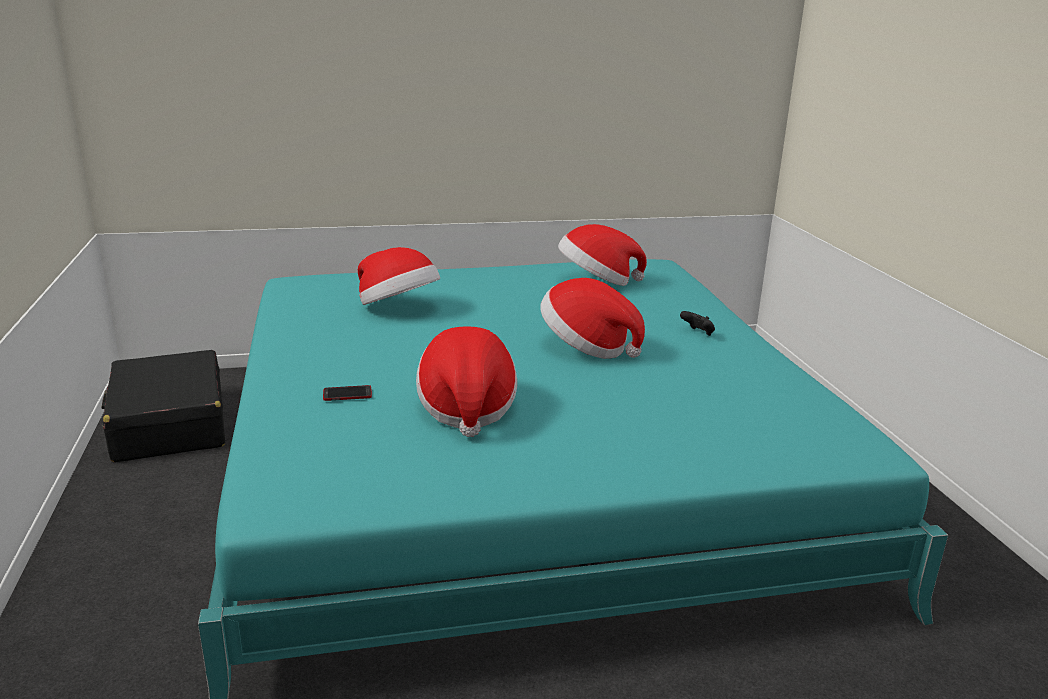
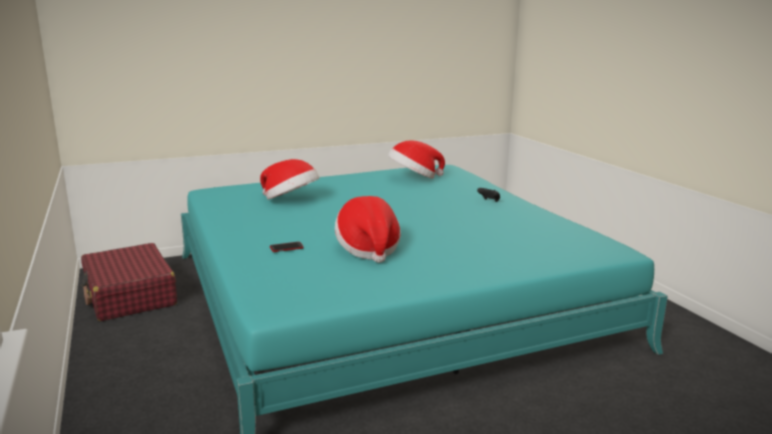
camera: 10 degrees left, 5 degrees down
(169, 424) = (130, 295): black suitcase -> red suitcase
(586, 347) = (425, 212): hat -> none

